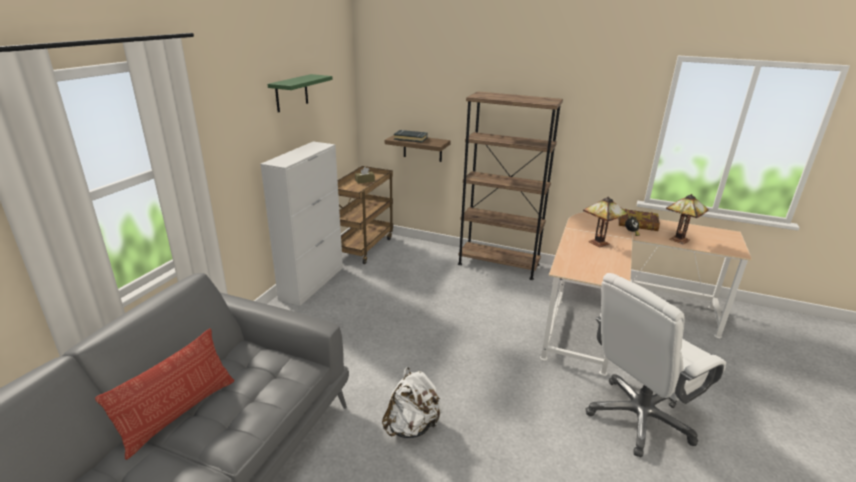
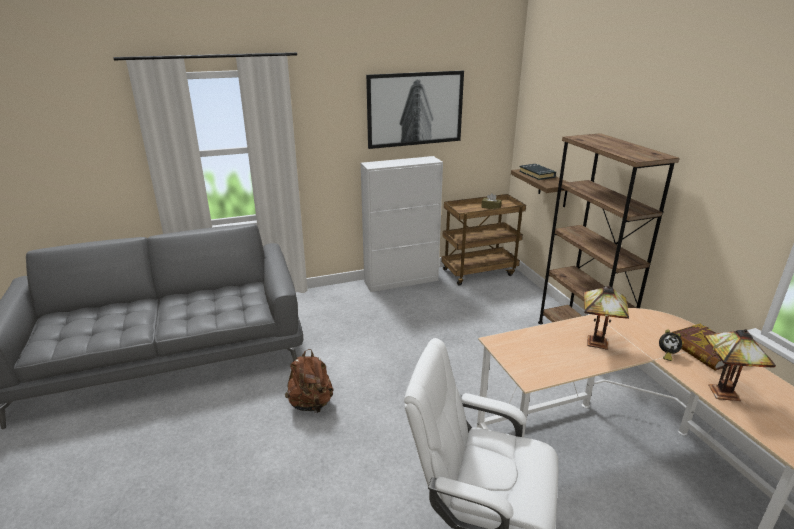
camera: 50 degrees right, 0 degrees up
(179, 413) = (182, 299): pillow -> none
(291, 93) = (415, 109): green shelf -> picture
(412, 426) = (311, 404): white backpack -> brown backpack

